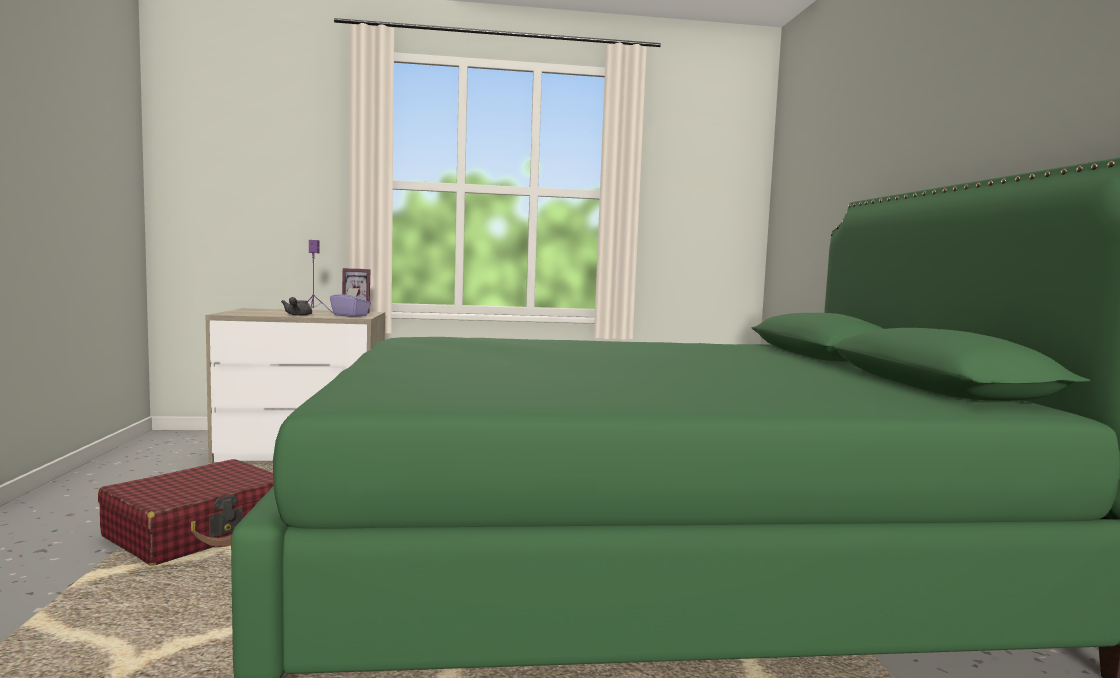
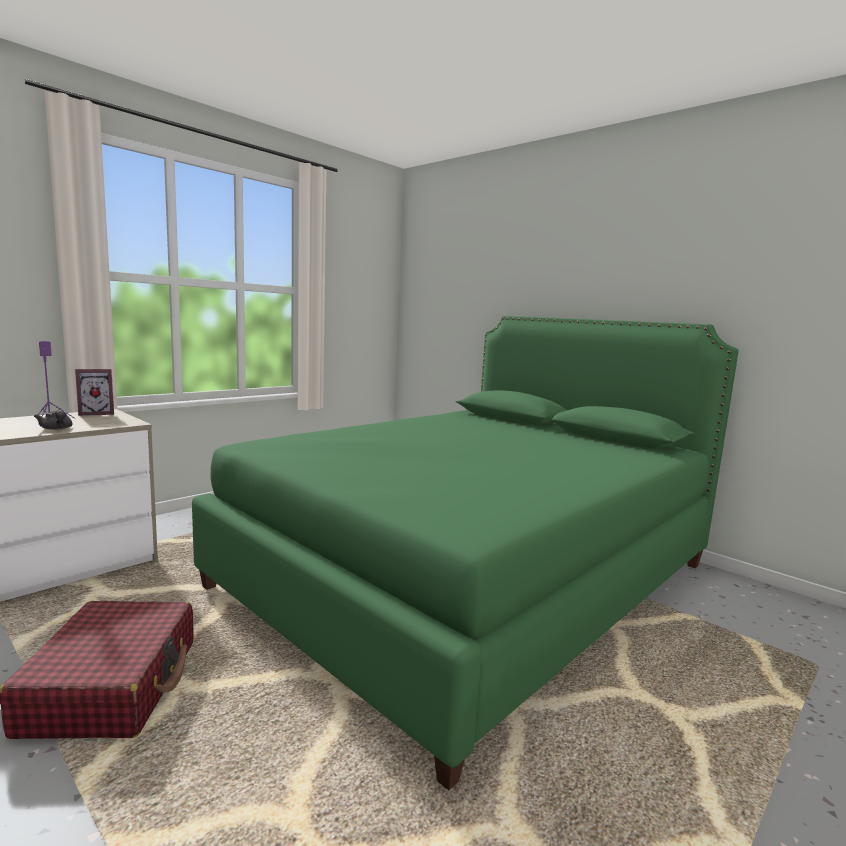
camera: 40 degrees left, 5 degrees up
(350, 315) = (113, 421): purple tissue box -> none

